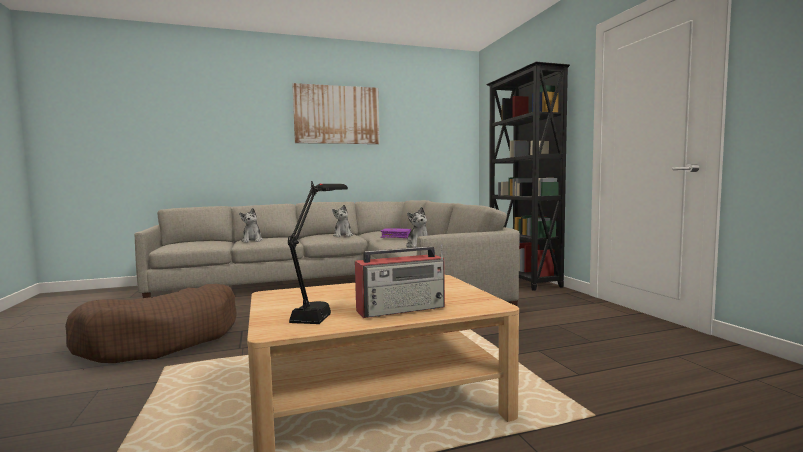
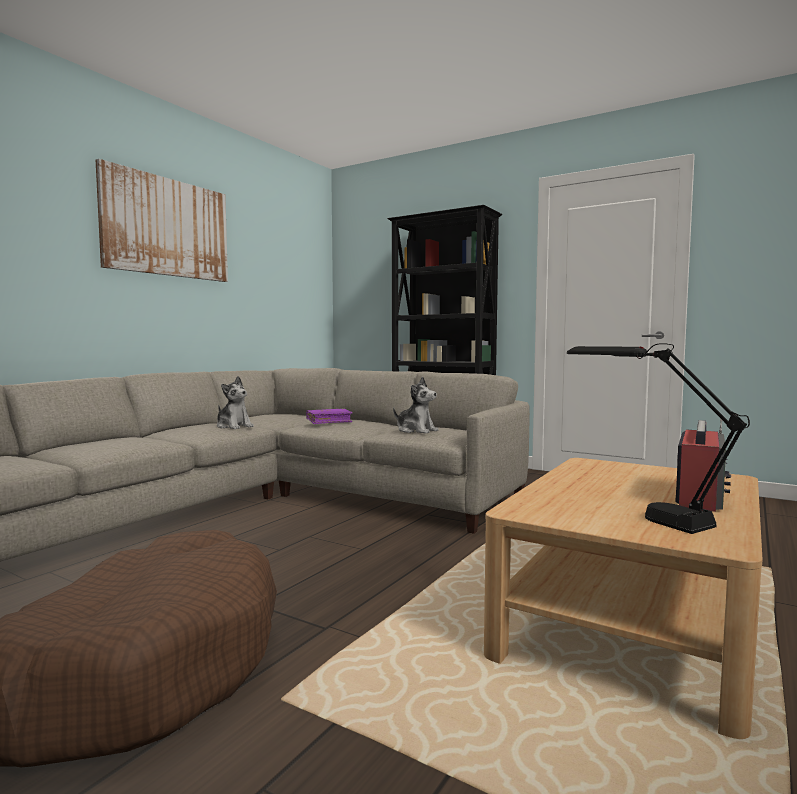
camera: 40 degrees left, 0 degrees up
(252, 241) = (95, 449): plush toy -> none

